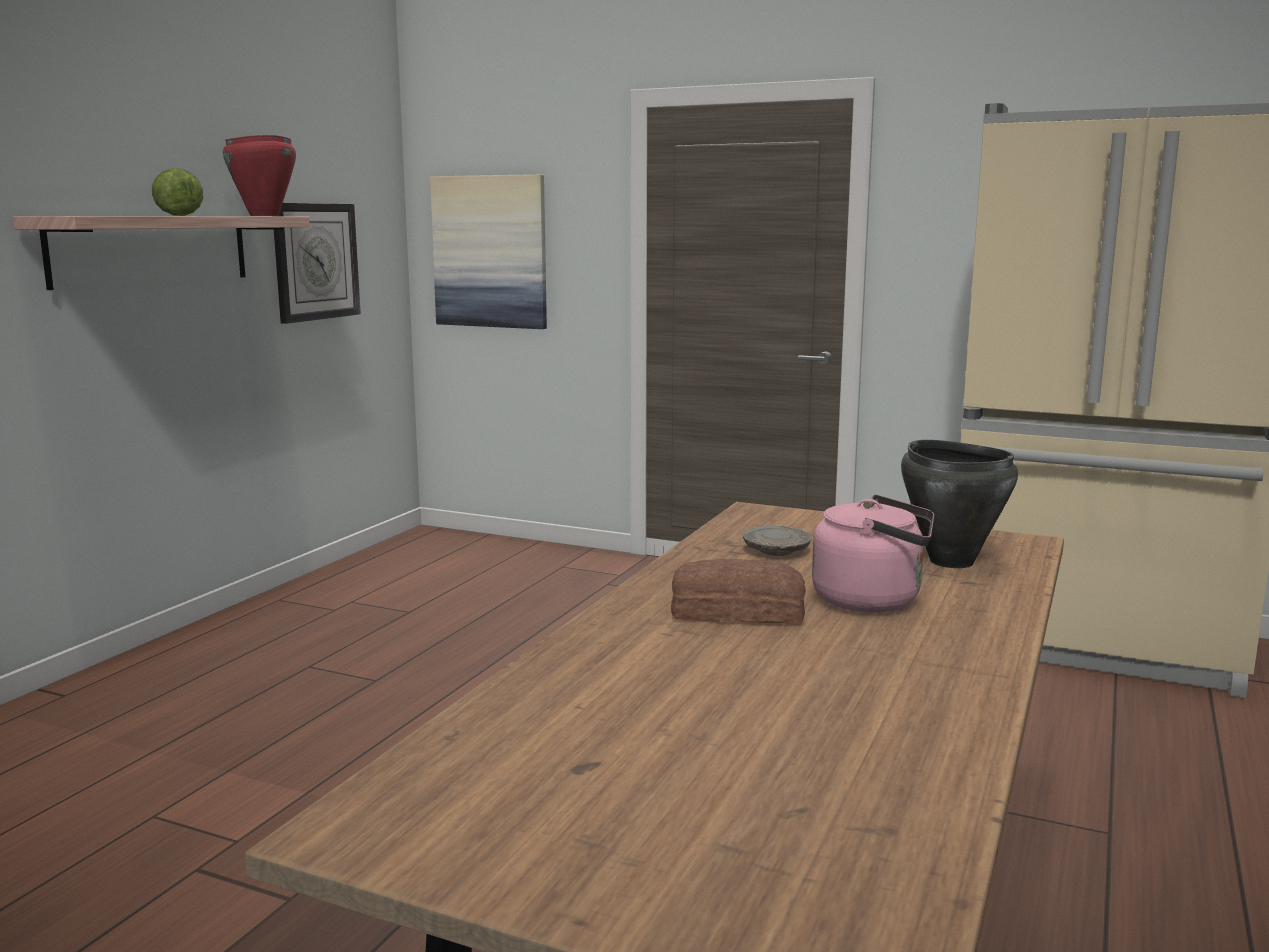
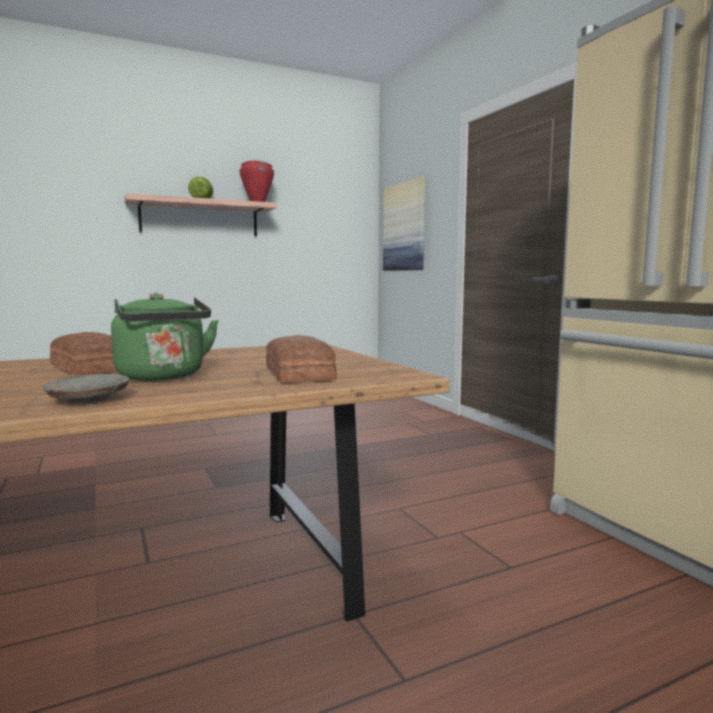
camera: 40 degrees right, 5 degrees down
(315, 261) = (306, 232): wall clock -> none
(776, 551) = (234, 356): grey plate -> grey plate (88, 399)
(873, 600) = (163, 377): pink kettle -> green kettle
(951, 561) = (300, 373): black cooking pot -> bread

